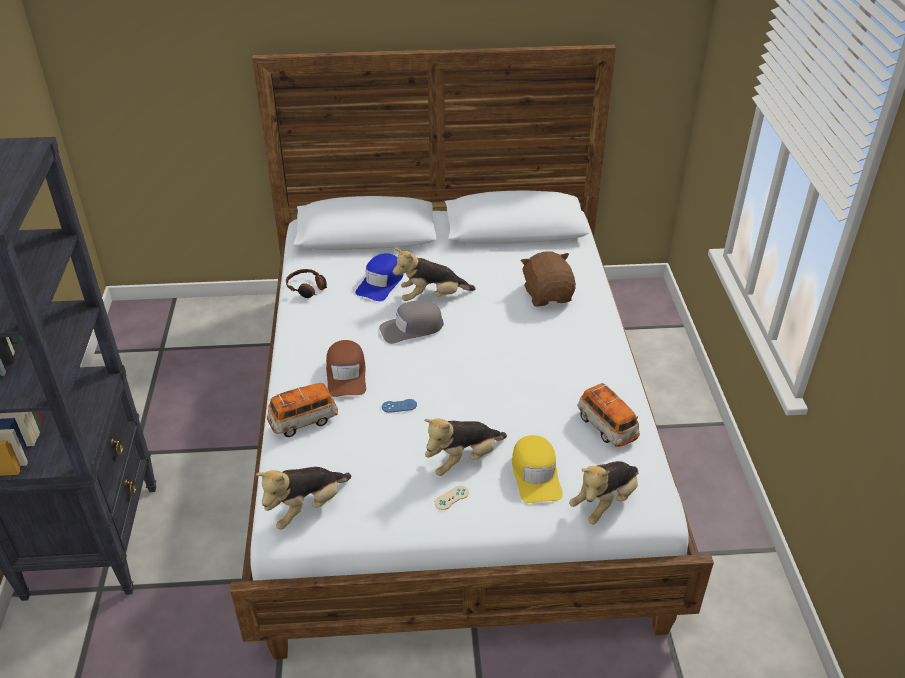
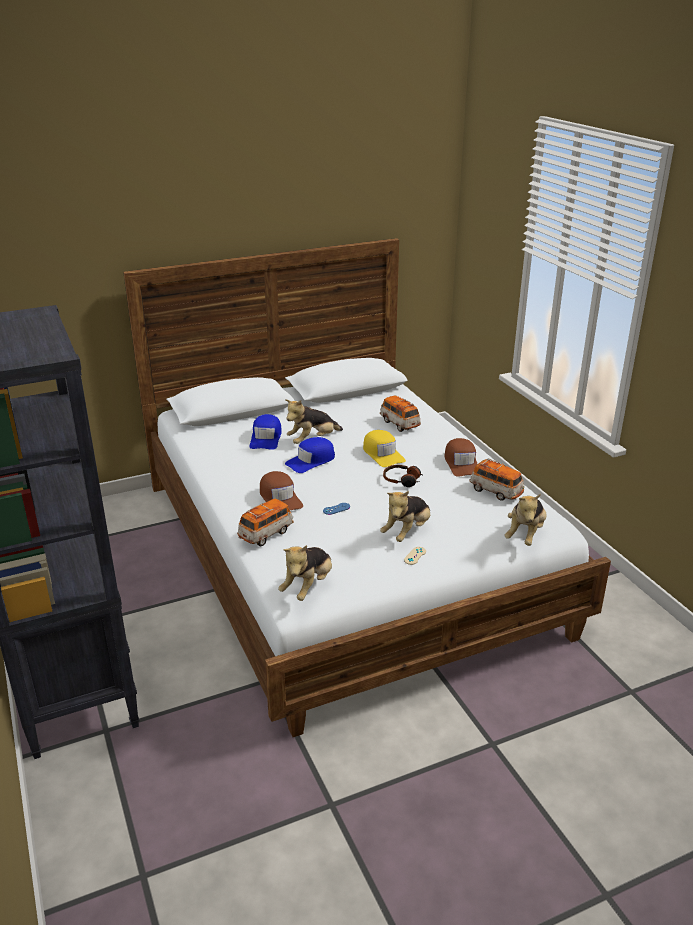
camera: 20 degrees left, 10 degrees down
(307, 288) = (208, 451): headphones -> headphones (402, 480)
(411, 328) = (311, 461): grey cap -> blue cap
(536, 474) = (466, 528): yellow cap -> yellow cap (383, 454)
(548, 295) = (399, 424): brown plush toy -> toy car
(589, 373) = (462, 463): none -> brown cap

